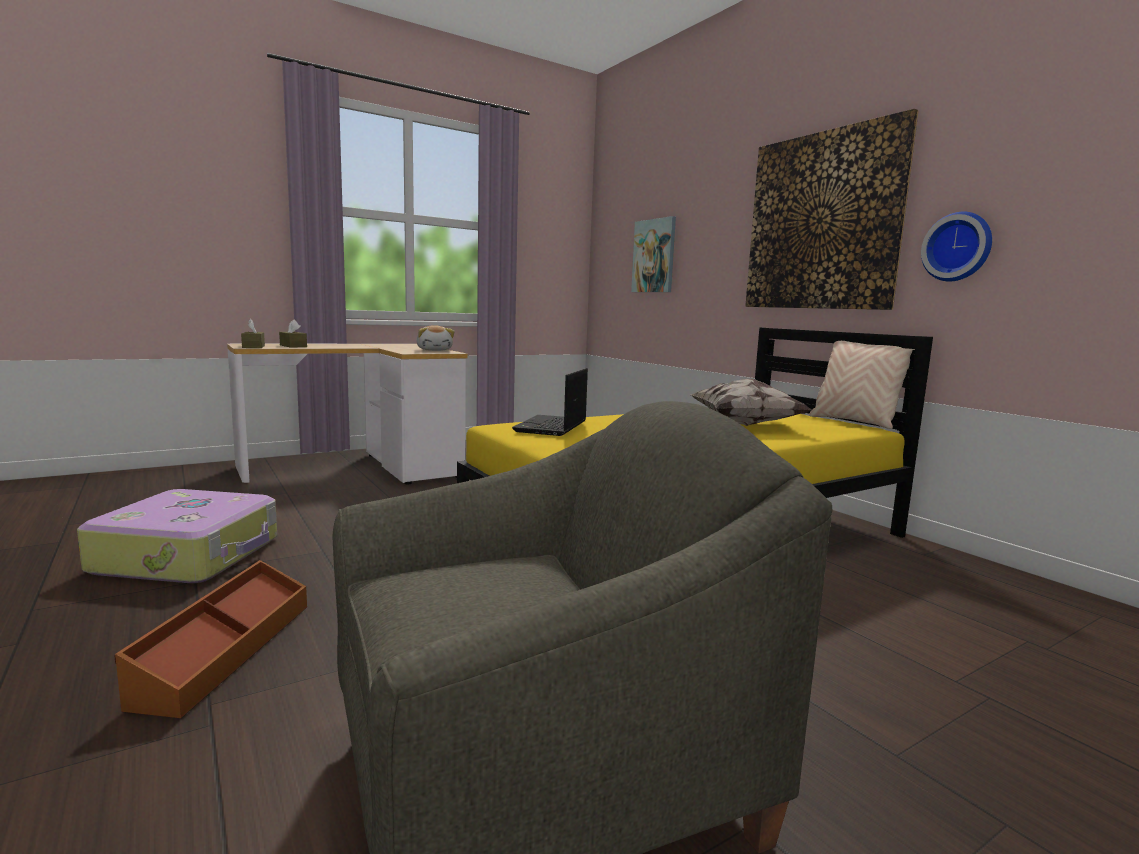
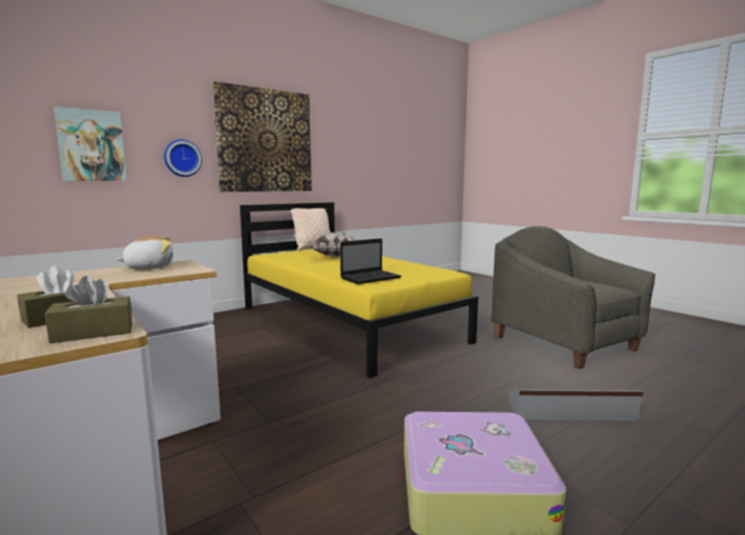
camera: 95 degrees left, 0 degrees up
(225, 651) = (572, 412): brown storage box -> grey storage box
(551, 427) = (371, 278): laptop -> laptop turned 45 degrees counterclockwise
(958, 247) = (331, 163): wall clock -> wall clock (182, 158)

